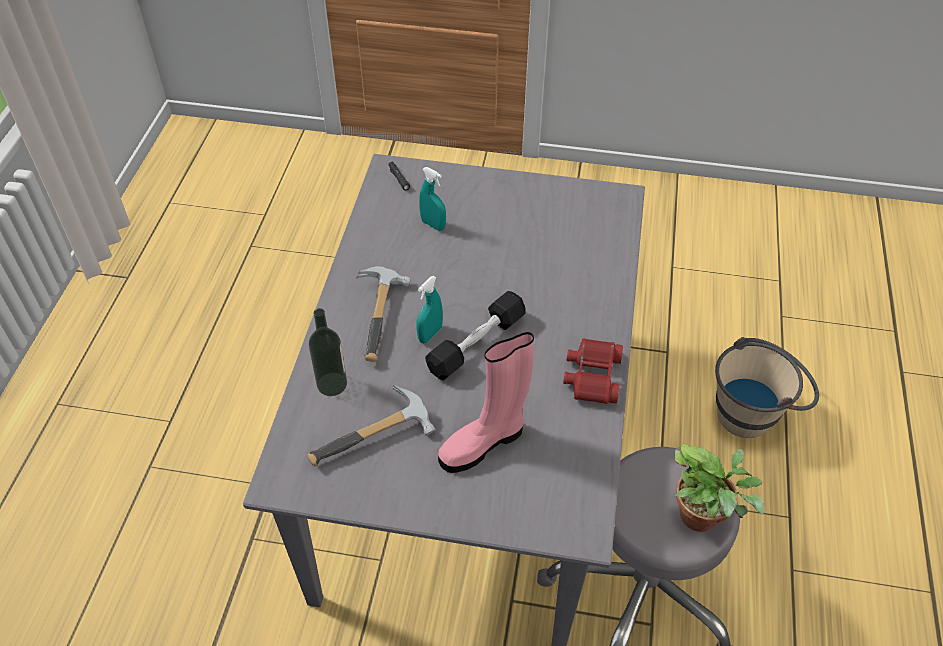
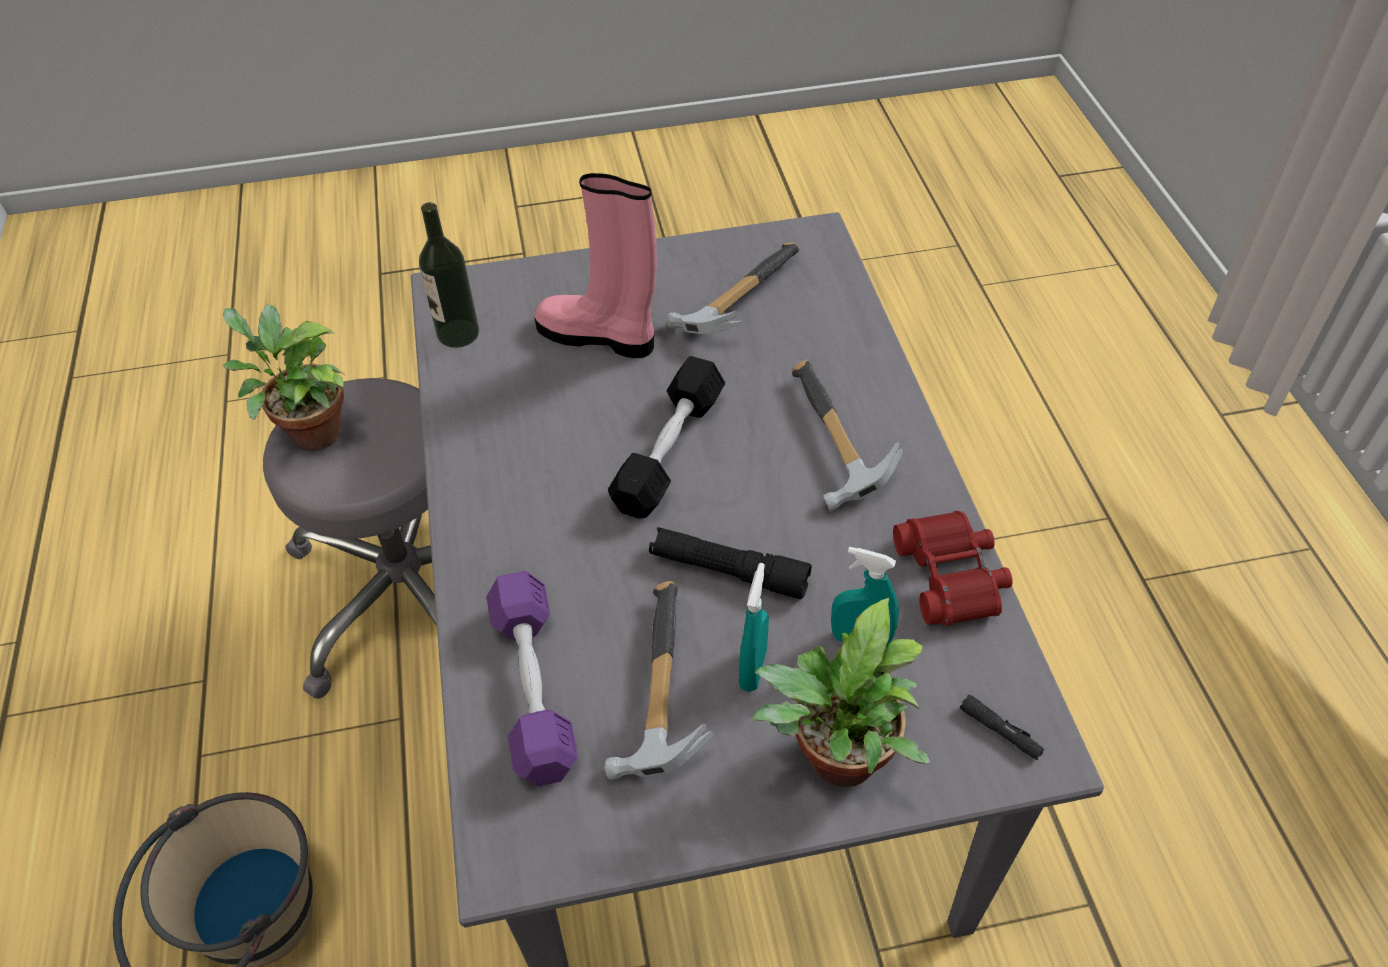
camera: 160 degrees right, 0 degrees up
(332, 384) = (835, 342): bottle -> bottle (458, 333)
(430, 334) = (745, 444): turquoise spray bottle -> turquoise spray bottle (753, 669)
(472, 187) = (837, 764): none -> potted plant
(477, 271) = (729, 571): none -> black flashlight
(484, 443) = (599, 336): pink boot -> pink boot turned 105 degrees counterclockwise
(539, 232) = (652, 694): none -> hammer
(592, 376) = (479, 459): red binoculars -> red binoculars (951, 576)
(593, 250) = (533, 688): none -> purple dumbbell

